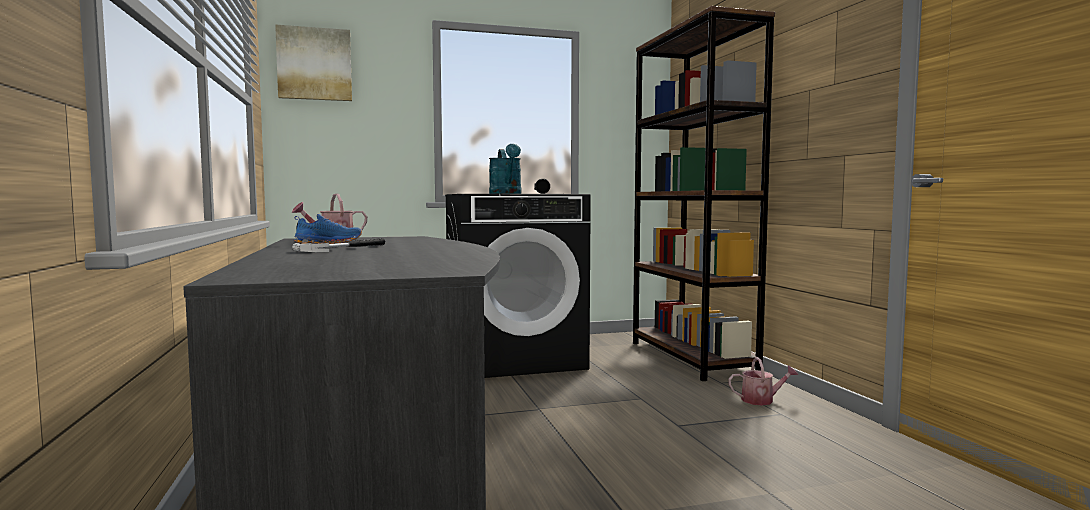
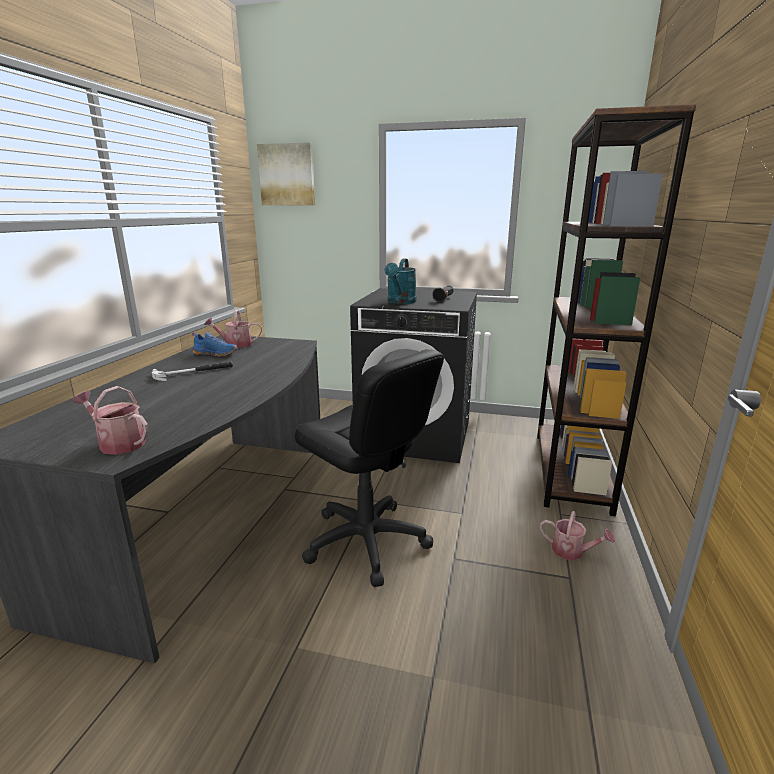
camera: 30 degrees right, 15 degrees up
(420, 268) = (118, 443): none -> watering can
(580, 434) = (366, 541): none -> black office chair

